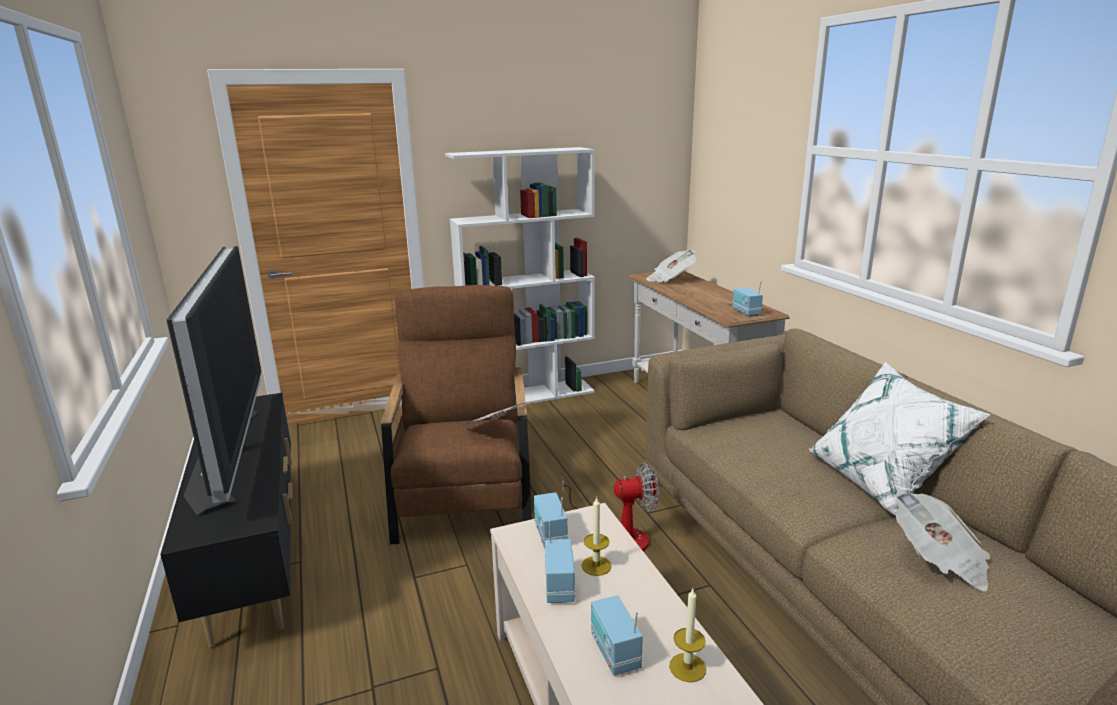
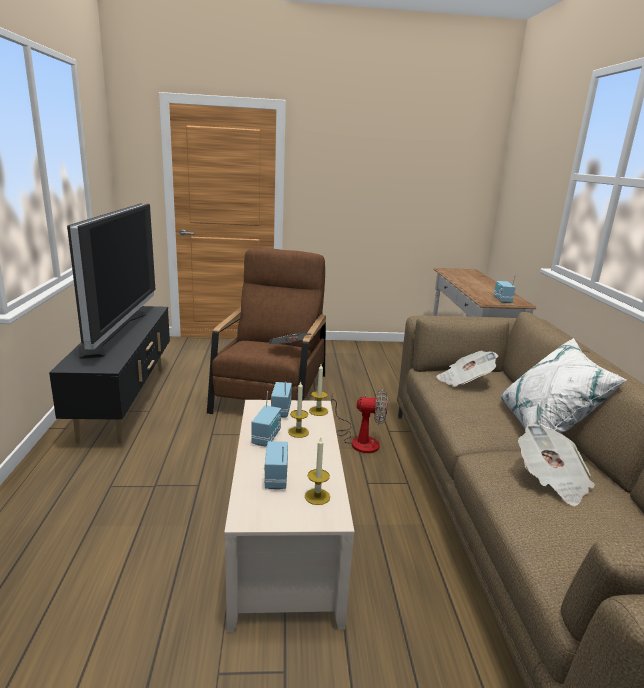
camera: 15 degrees right, 0 degrees up
(529, 395) = (347, 346): white bookcase -> none
(600, 524) = (318, 411): none -> candle
(670, 279) = (463, 274): newspaper -> newspaper (464, 381)

